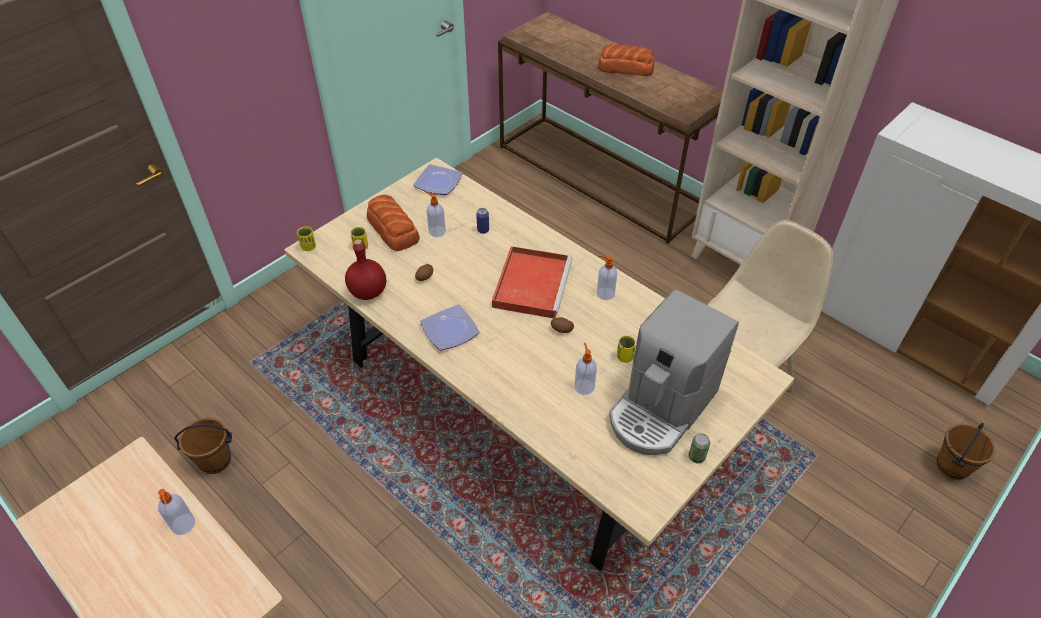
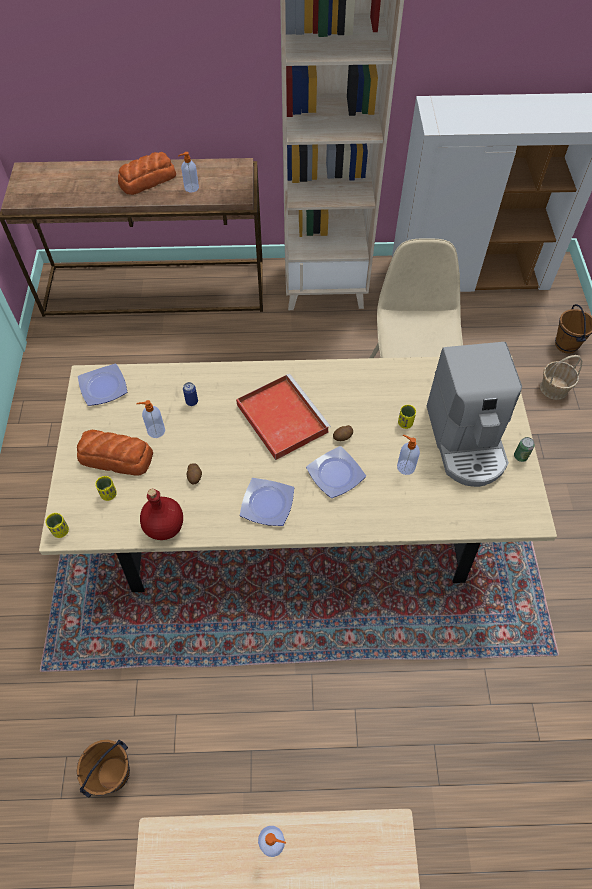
camera: 45 degrees left, 10 degrees up
(522, 348) = (334, 474): none -> plate
(604, 293) = (338, 385): soap dispenser -> soap dispenser (191, 188)
(888, 493) = (553, 388): none -> basket

